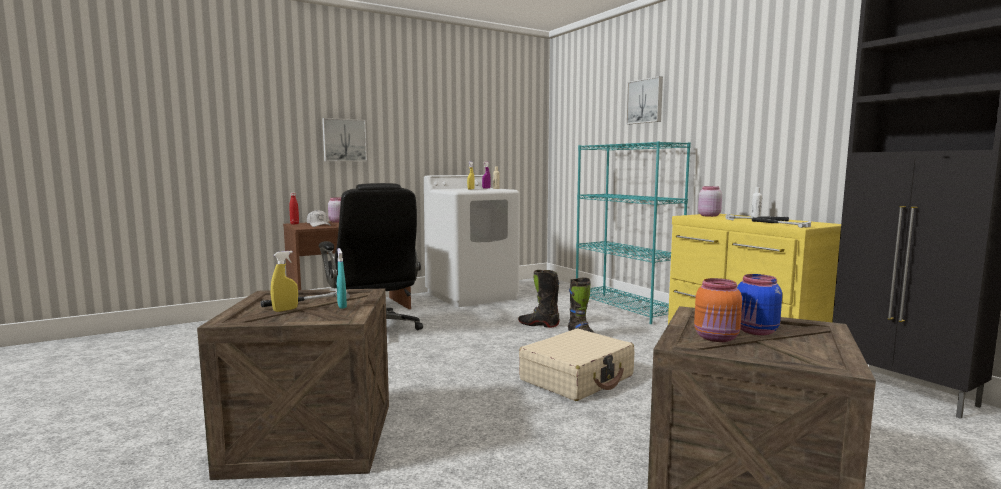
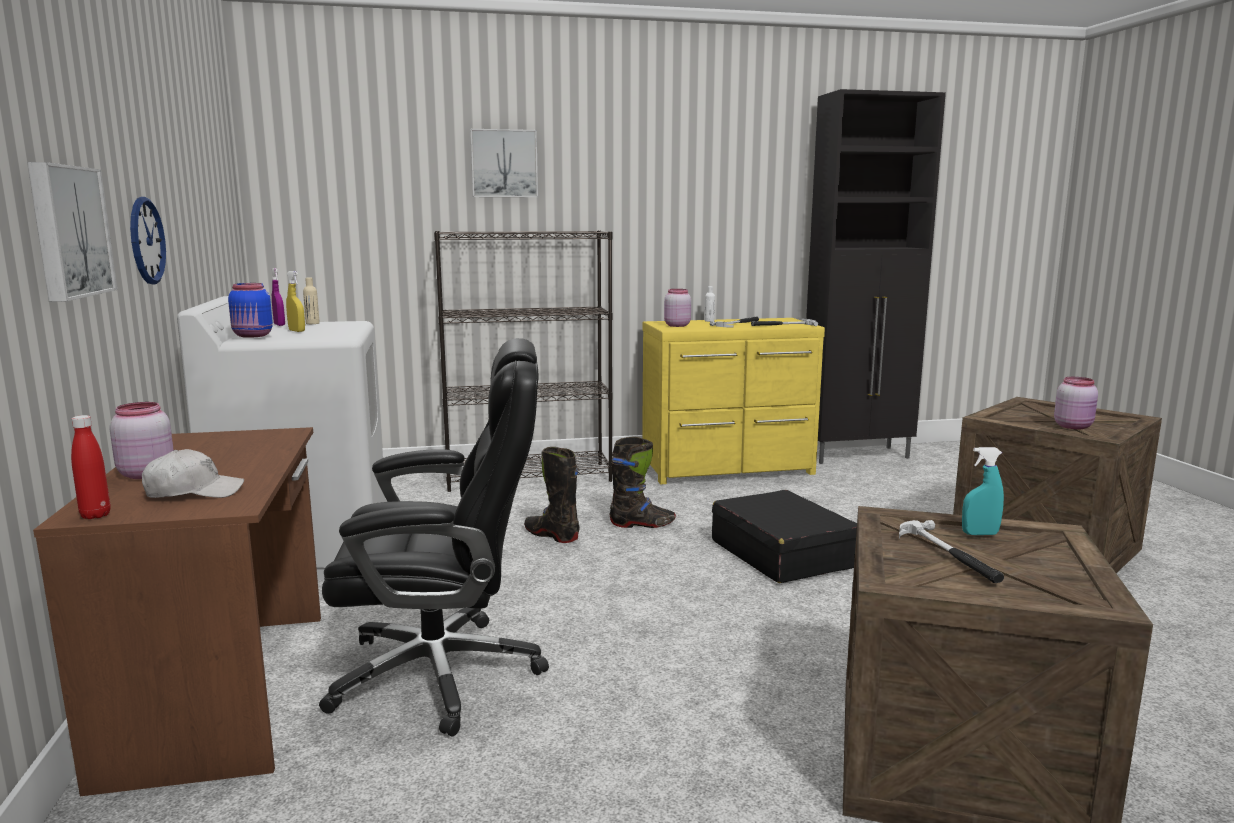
camera: 70 degrees left, 5 degrees up
(285, 310) = (1011, 567): yellow spray bottle -> none
(413, 146) = (146, 241): none -> wall clock
(538, 325) = (552, 535): black boot -> black boot turned 90 degrees clockwise
(577, 378) = (782, 554): beige suitcase -> black suitcase
(626, 308) = (529, 476): turquoise bookcase -> black bookcase
(717, 338) = (1074, 426): orange jar -> pink jar
(755, 331) = (1048, 416): blue jar -> blue jar (253, 336)

